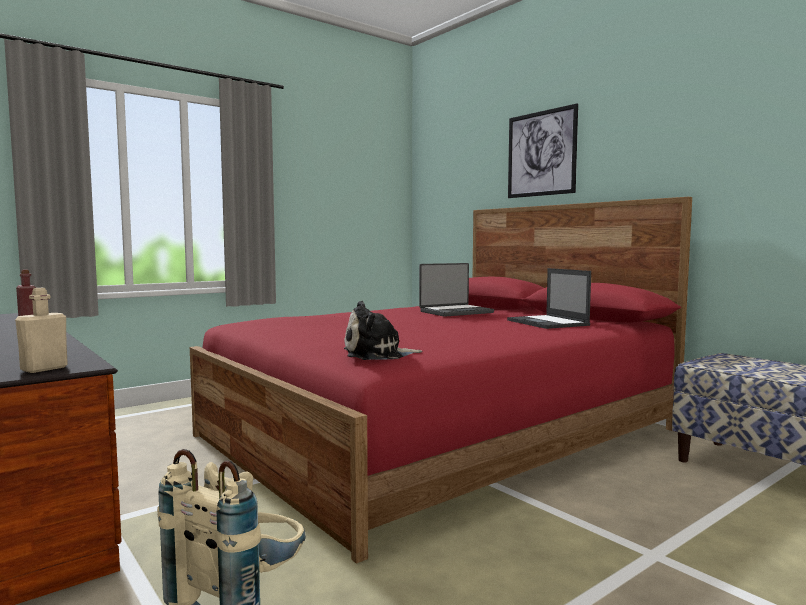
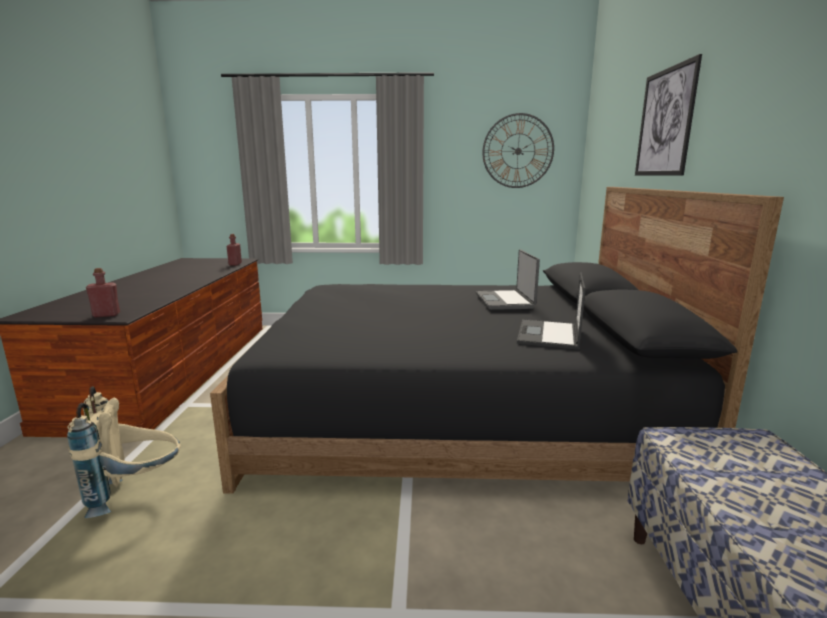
camera: 40 degrees right, 10 degrees up
(44, 369) = (106, 315): beige bottle -> red bottle
(359, 178) = (518, 151): none -> wall clock
(377, 354) = (290, 343): plush toy -> none
(442, 433) = (458, 411): red bed -> black bed
(455, 312) = (505, 301): laptop -> laptop turned 75 degrees clockwise

